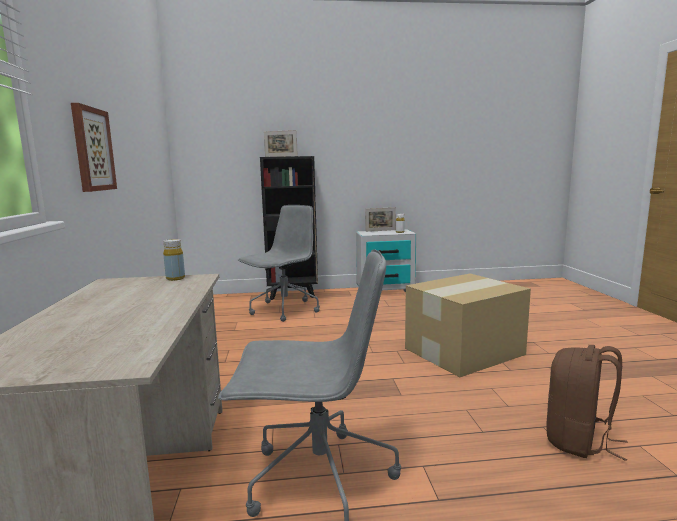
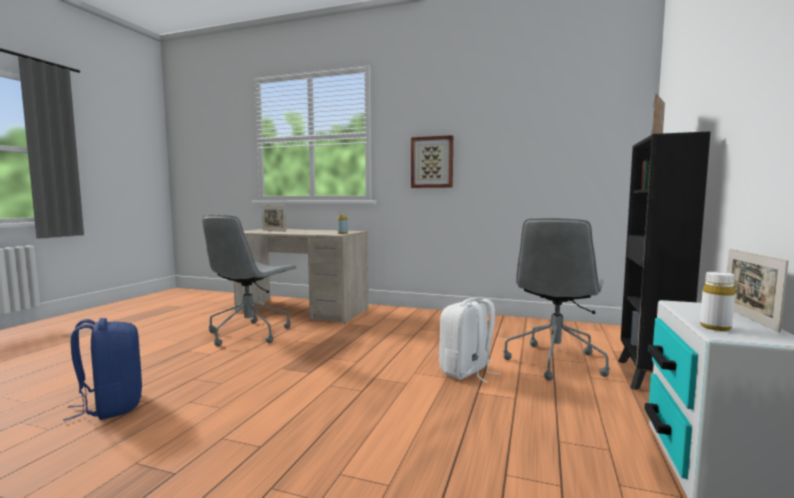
camera: 115 degrees right, 5 degrees down
(94, 336) = (274, 231): none -> picture frame
(283, 311) = (555, 361): grey office chair -> grey office chair turned 60 degrees clockwise
(328, 329) = (467, 372): none -> white backpack
(465, 351) = (304, 431): cardboard box -> none
(579, 441) = (111, 406): brown backpack -> blue backpack

